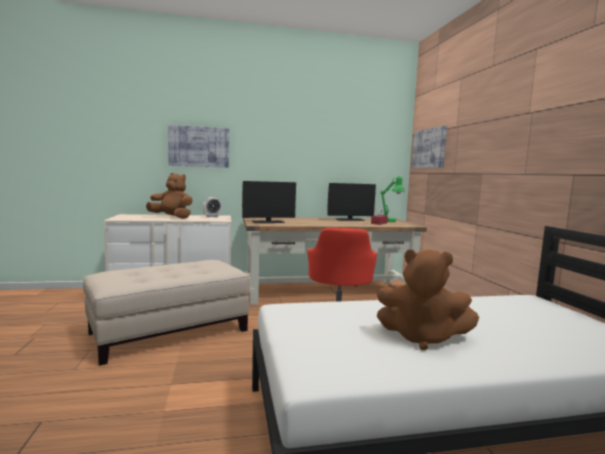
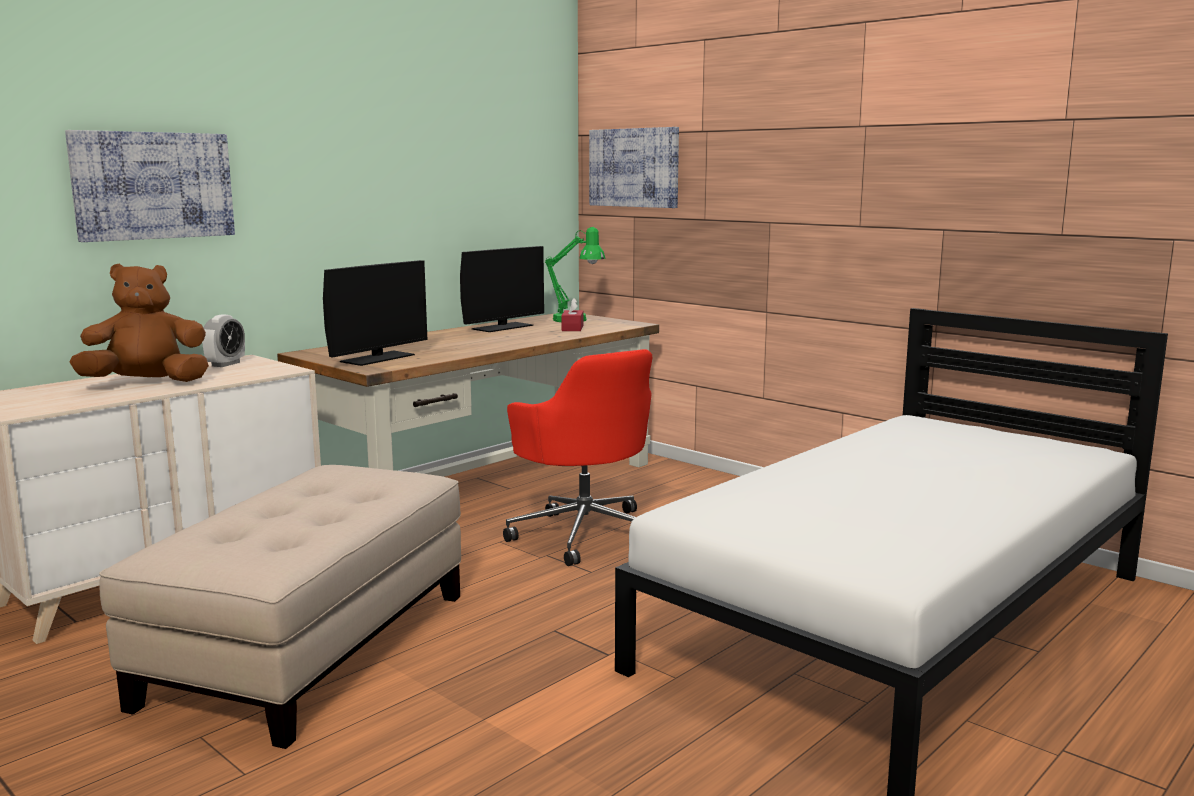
camera: 35 degrees left, 5 degrees up
(422, 338) = (904, 501): brown plush toy -> none

